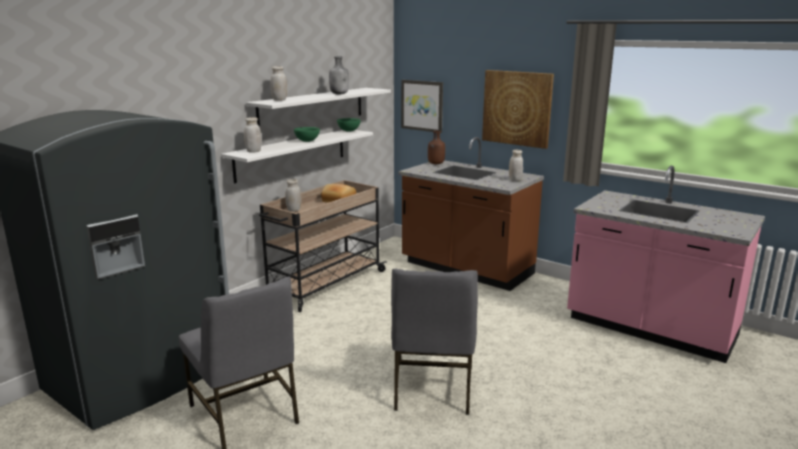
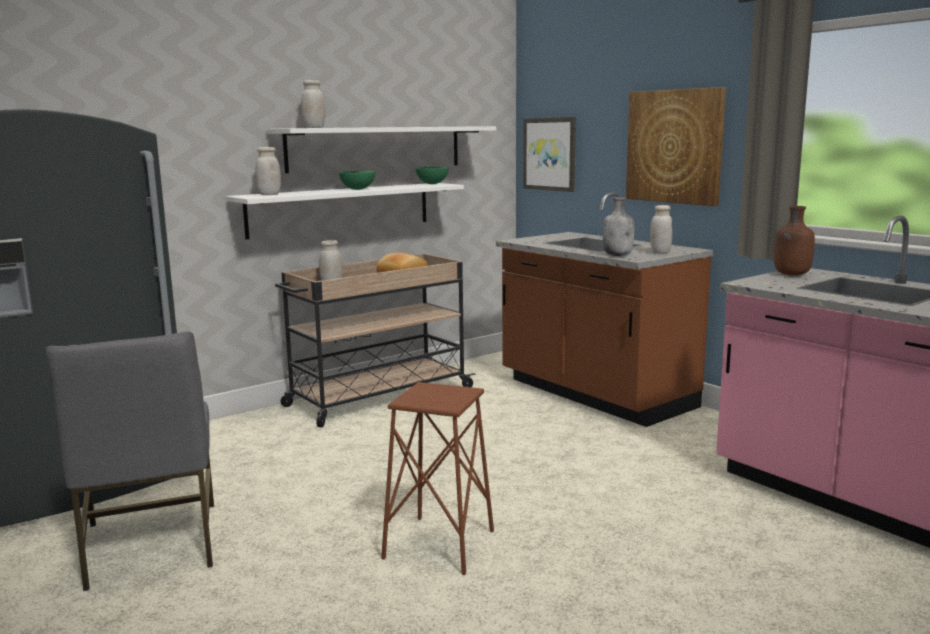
camera: 15 degrees right, 5 degrees down
(339, 94) = (411, 126): grey bottle -> grey bottle (618, 255)
(432, 388) = (439, 545): grey chair -> brown stool
(435, 164) = (559, 235): brown bottle -> brown bottle (791, 274)

